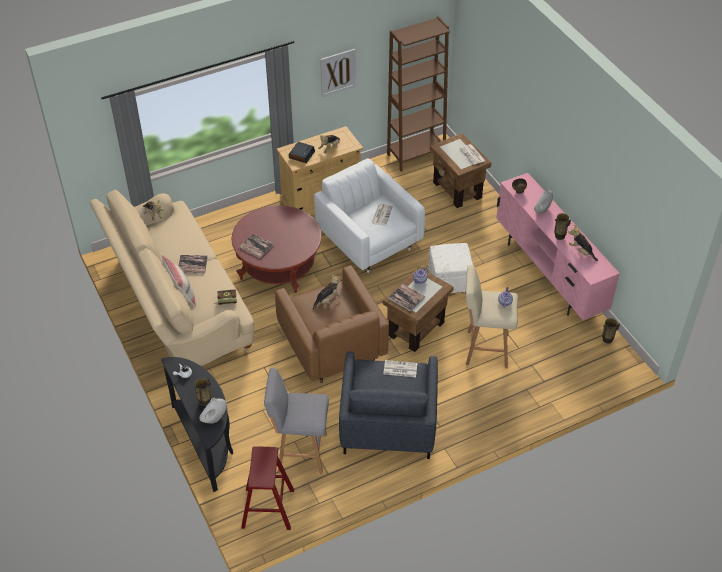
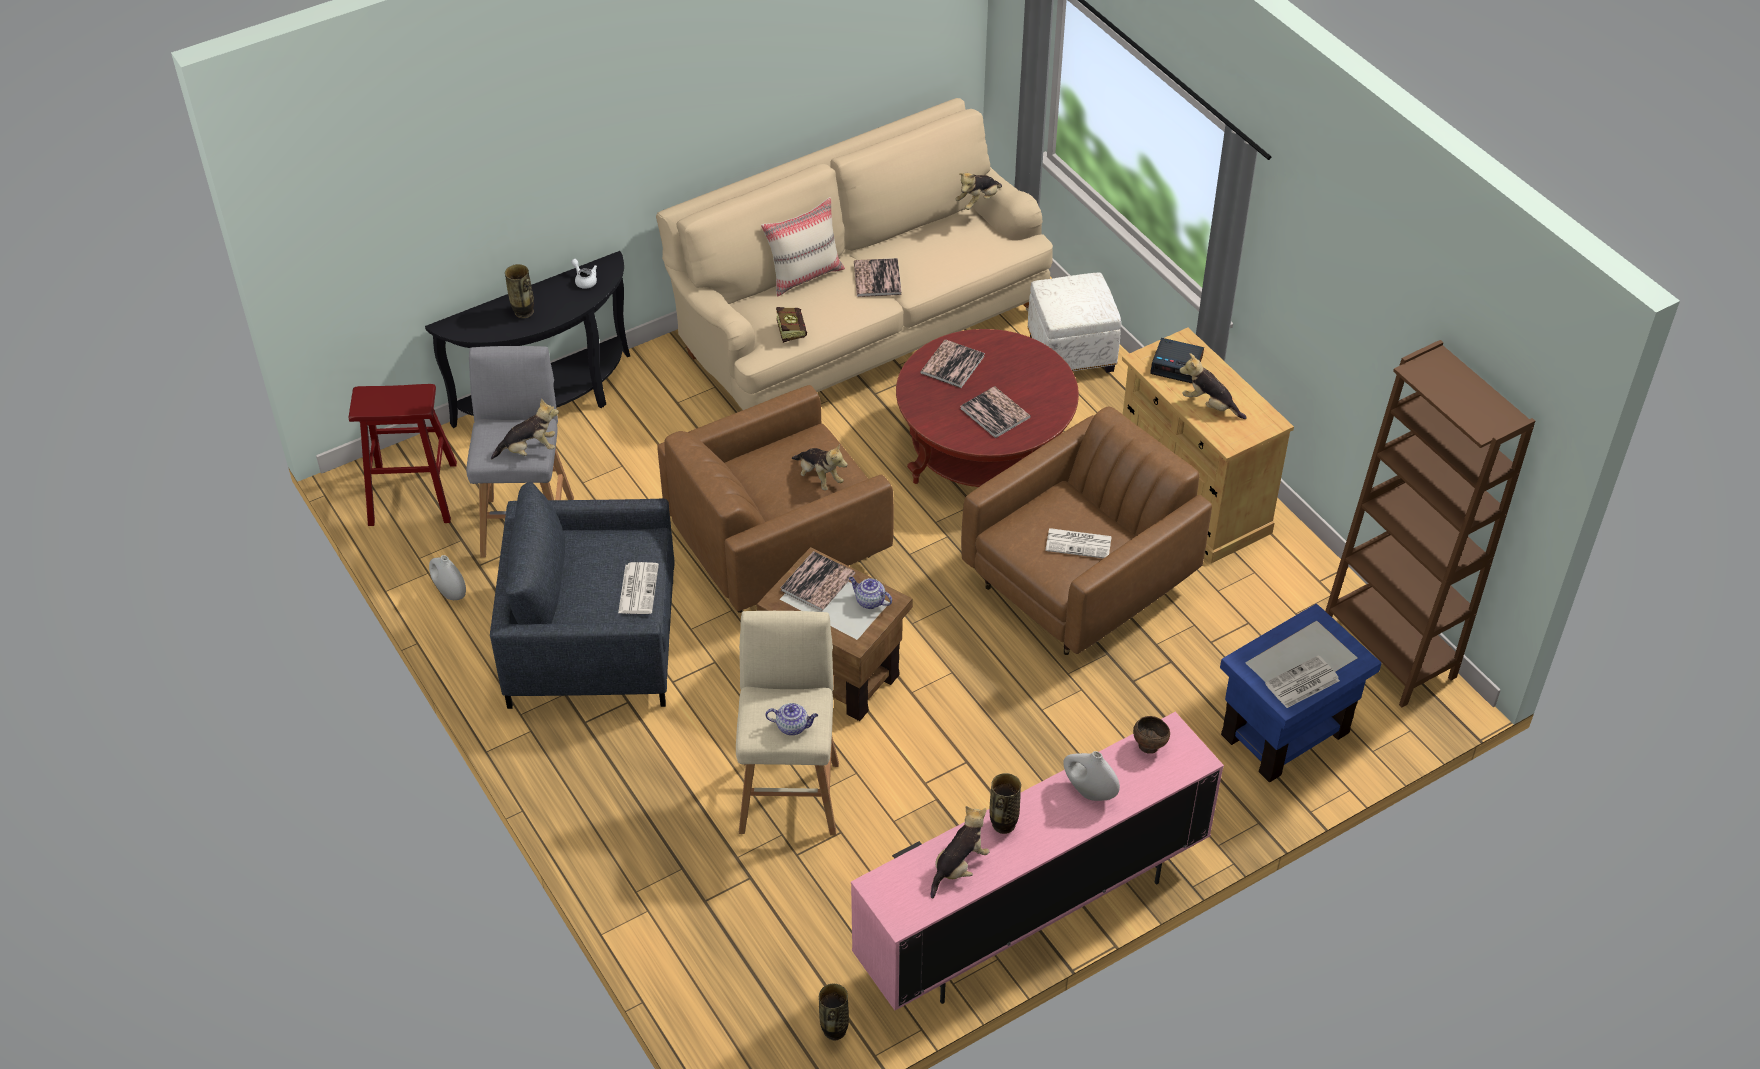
camera: 85 degrees right, 0 degrees up
(214, 419) = (486, 327): white vase -> white vase (450, 592)
(293, 234) = (995, 413): none -> book
(314, 400) = (529, 450): none -> plush toy
(337, 72) = (1340, 319): picture -> none
(369, 241) = (1080, 583): white armchair -> brown armchair
(450, 284) = (972, 728): white ottoman -> white ottoman (1070, 355)
(456, 190) = (1284, 733): brown side table -> blue side table

